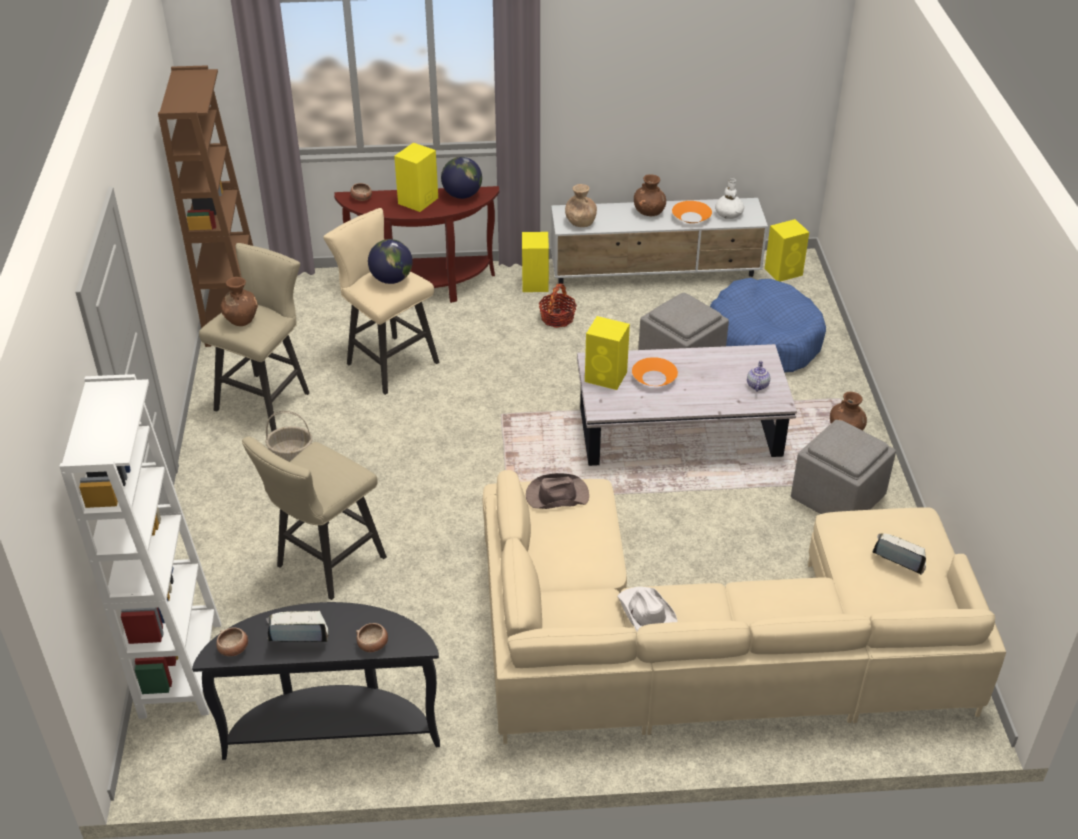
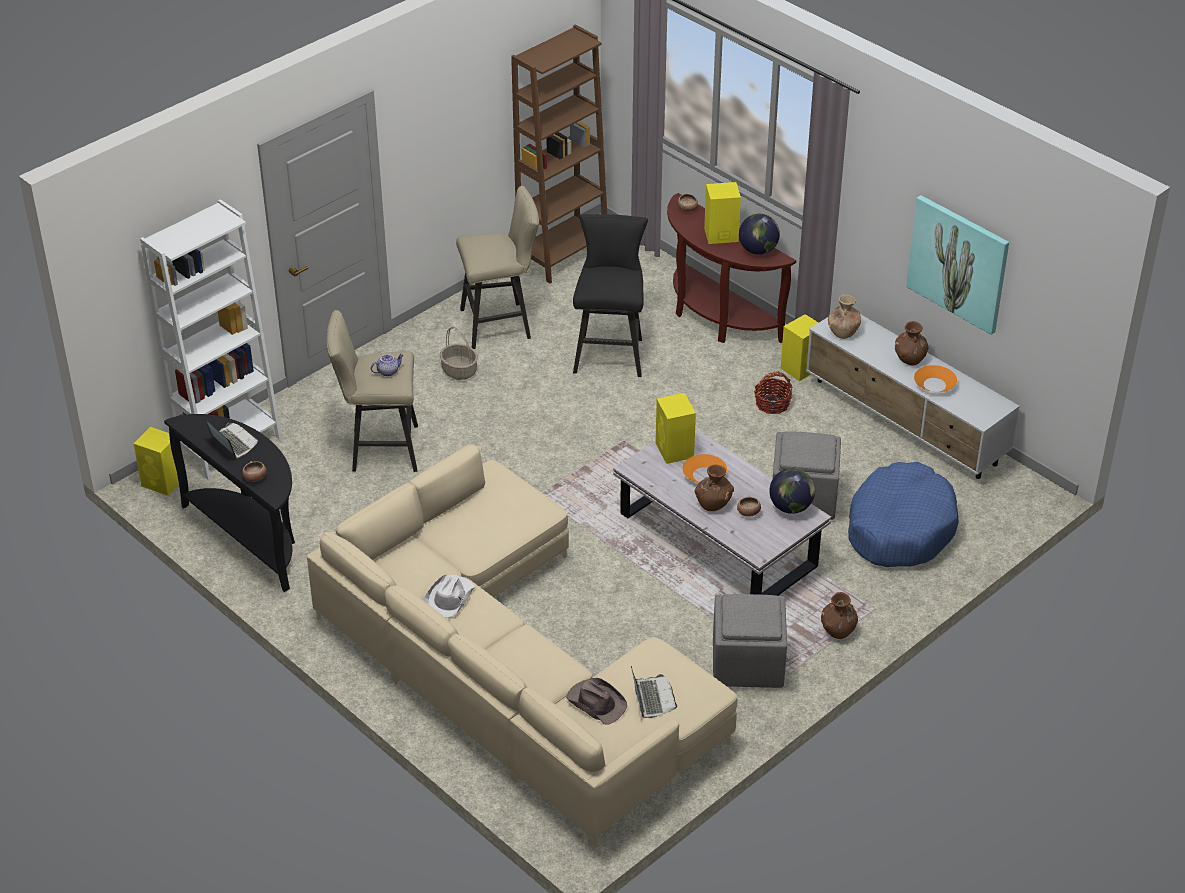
camera: 50 degrees right, 0 degrees up
(234, 649) = (194, 426): bowl -> bowl (748, 513)
(241, 319) = (485, 244): brown vase -> brown vase (713, 503)
(387, 361) = (610, 352): beige stool -> black stool
(392, 279) = (614, 280): globe -> globe (791, 507)
(556, 495) = (516, 496): brown hat -> brown hat (596, 702)
(675, 99) = (958, 263): none -> picture
(728, 214) = (970, 401): white vase -> none
(757, 385) = (764, 531): teapot -> teapot (388, 371)
(784, 271) = (1011, 493): yellow speaker -> yellow speaker (163, 482)

